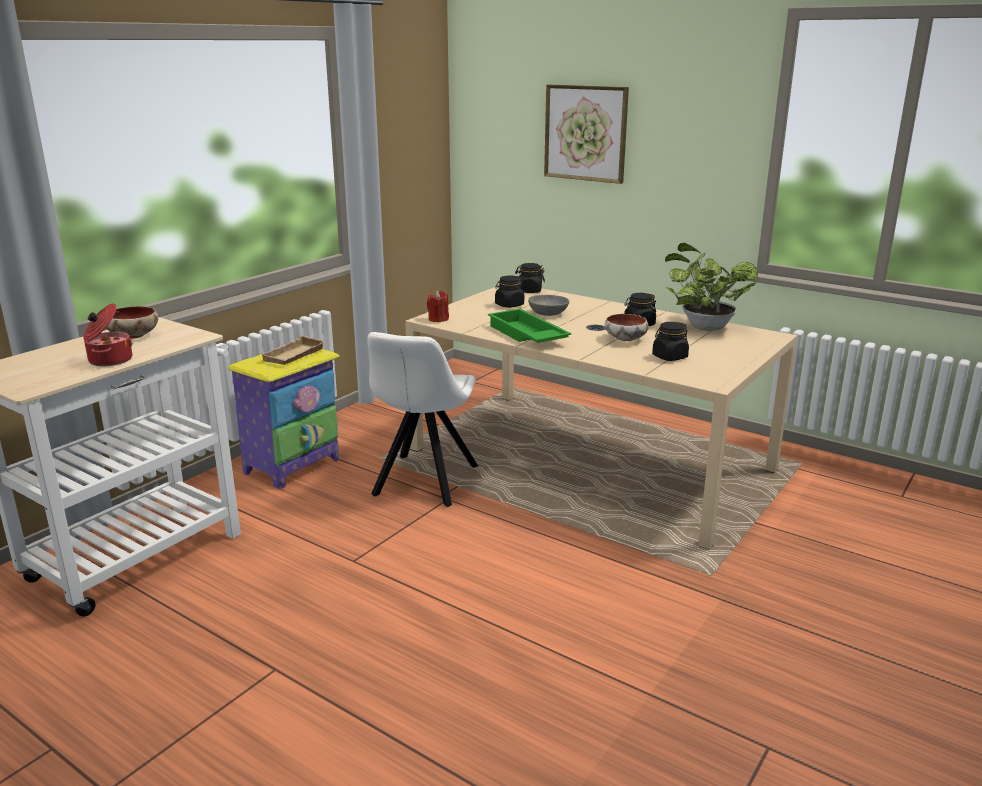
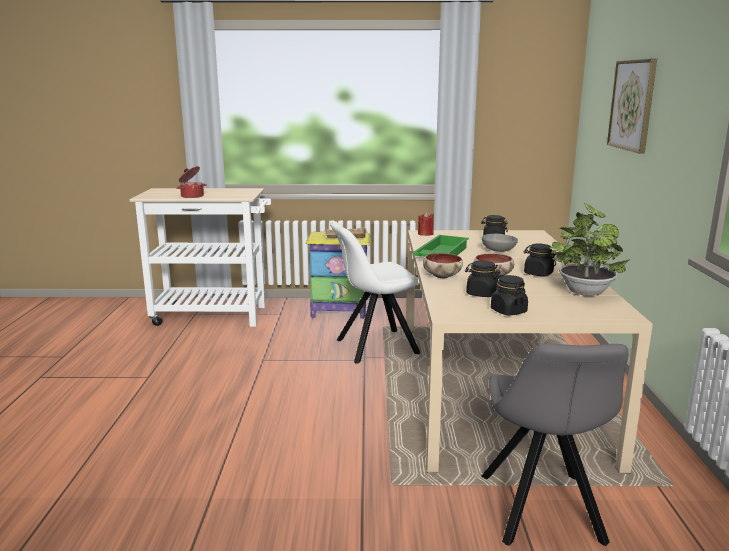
camera: 55 degrees right, 5 degrees down
(132, 336) = (229, 191): bowl -> bowl (441, 276)
(529, 291) = (538, 237): black jar -> black jar (508, 311)
(795, 523) = (542, 508): none -> grey chair

